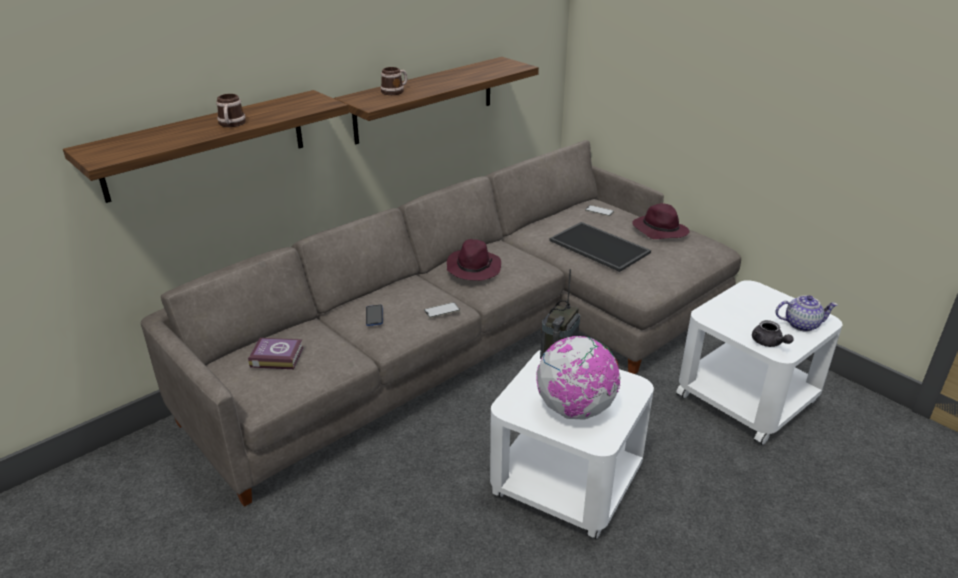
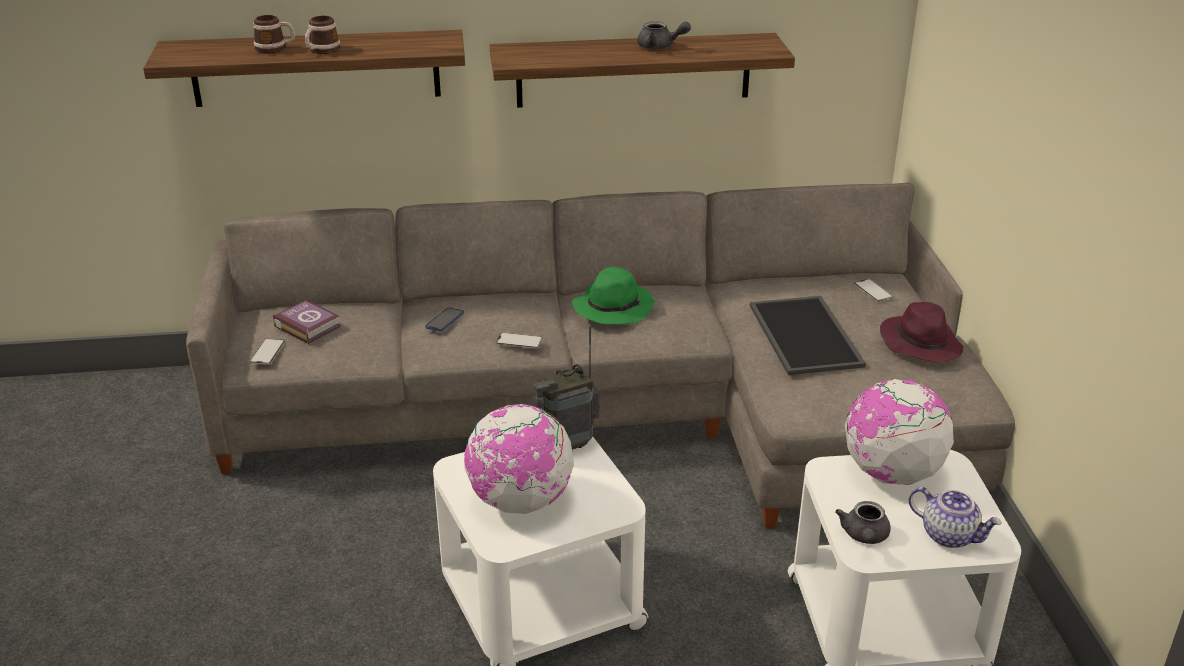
camera: 35 degrees right, 0 degrees up
(267, 387) = (267, 352): none -> phone
(395, 91) = (565, 51): mug -> mug (275, 48)
(451, 77) = (660, 47): none -> grey teapot
(473, 268) = (613, 307): purple hat -> green hat
(736, 304) = (891, 473): none -> globe

